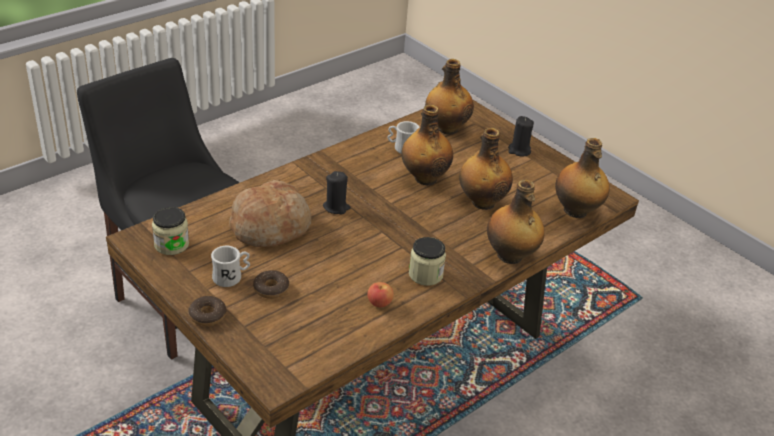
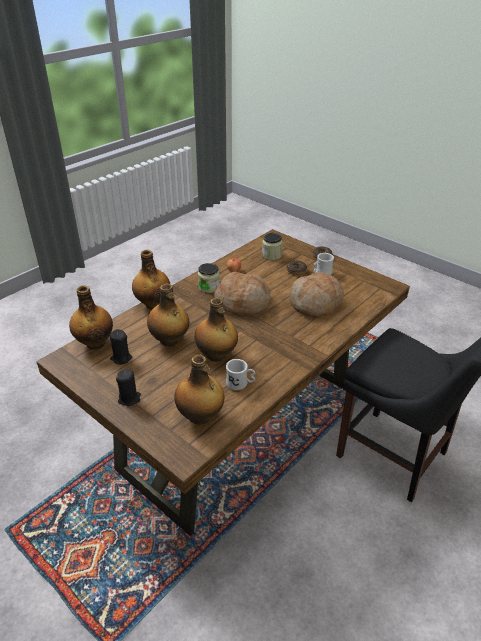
camera: 175 degrees right, 0 degrees up
(171, 244) = (368, 285): jar -> jar (271, 255)
(336, 207) = (278, 321): black candle -> black candle (121, 358)
(377, 242) = (243, 302): none -> bread

